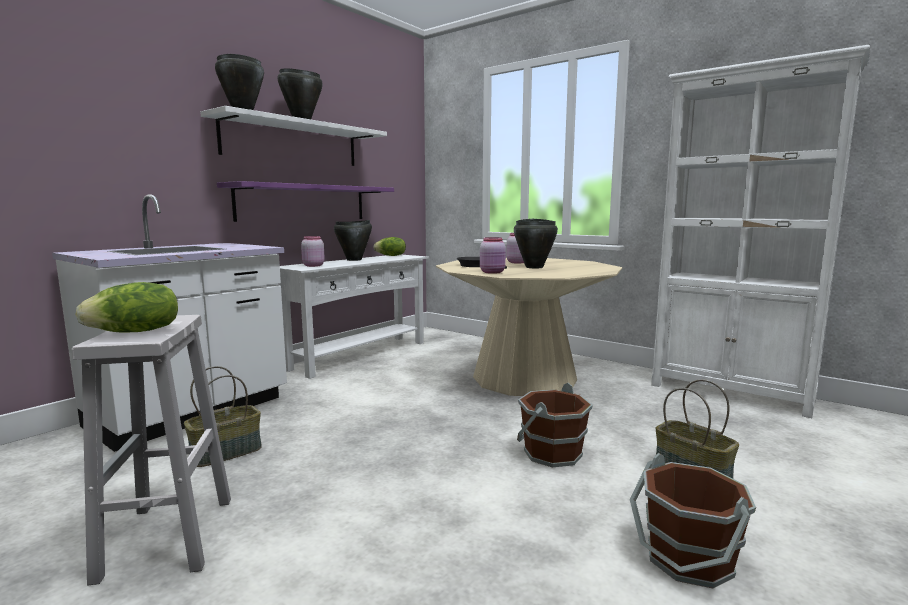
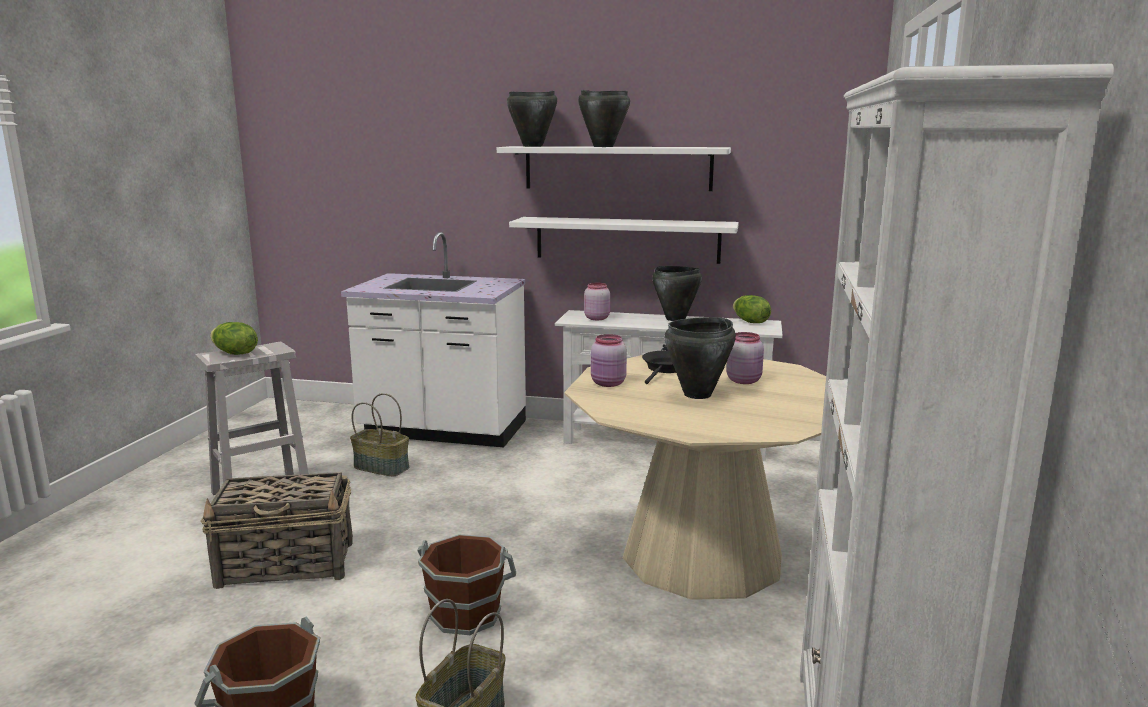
camera: 65 degrees right, 5 degrees up
(303, 203) = (627, 239): purple shelf -> white shelf
(395, 529) = (288, 564): none -> basket

